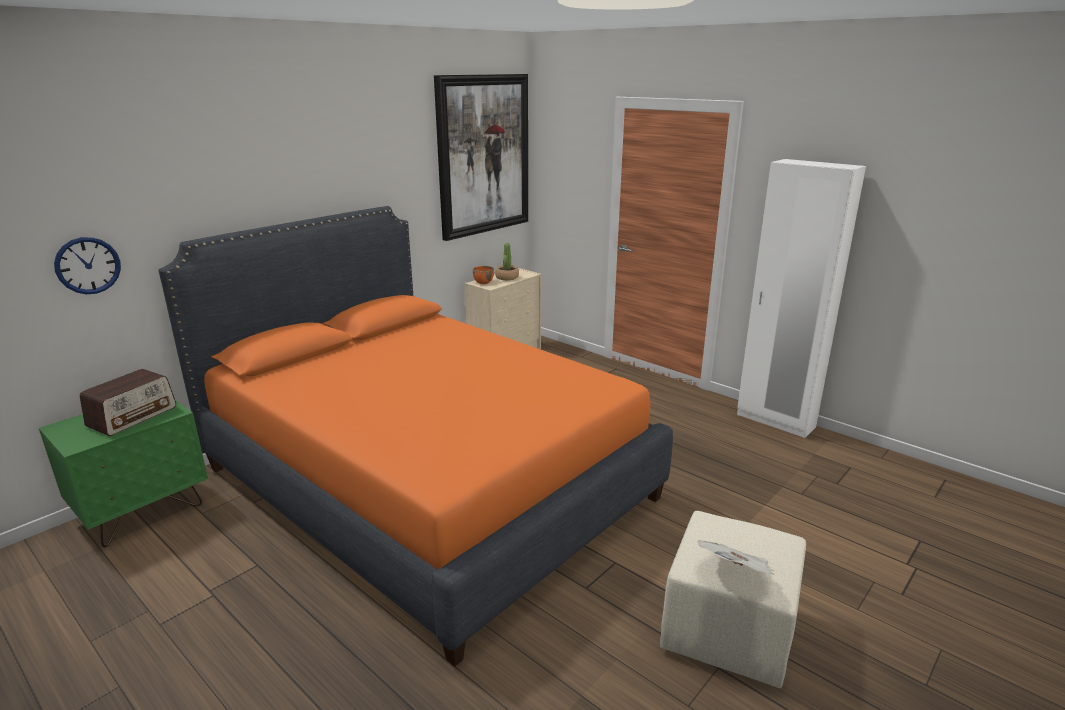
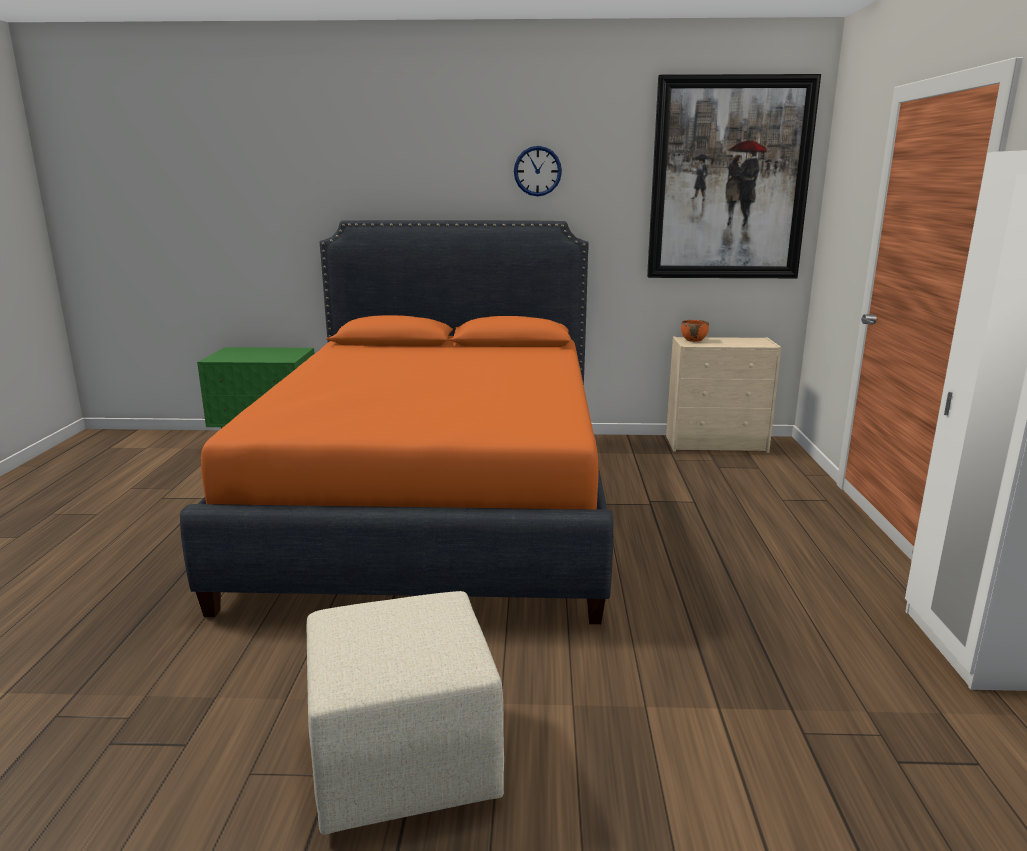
camera: 50 degrees right, 5 degrees down
(88, 265) = (275, 228): wall clock -> wall clock (537, 171)
(133, 416) = (266, 355): radio -> none
(507, 277) = (730, 342): potted plant -> none
(736, 573) = (344, 644): newspaper -> none

